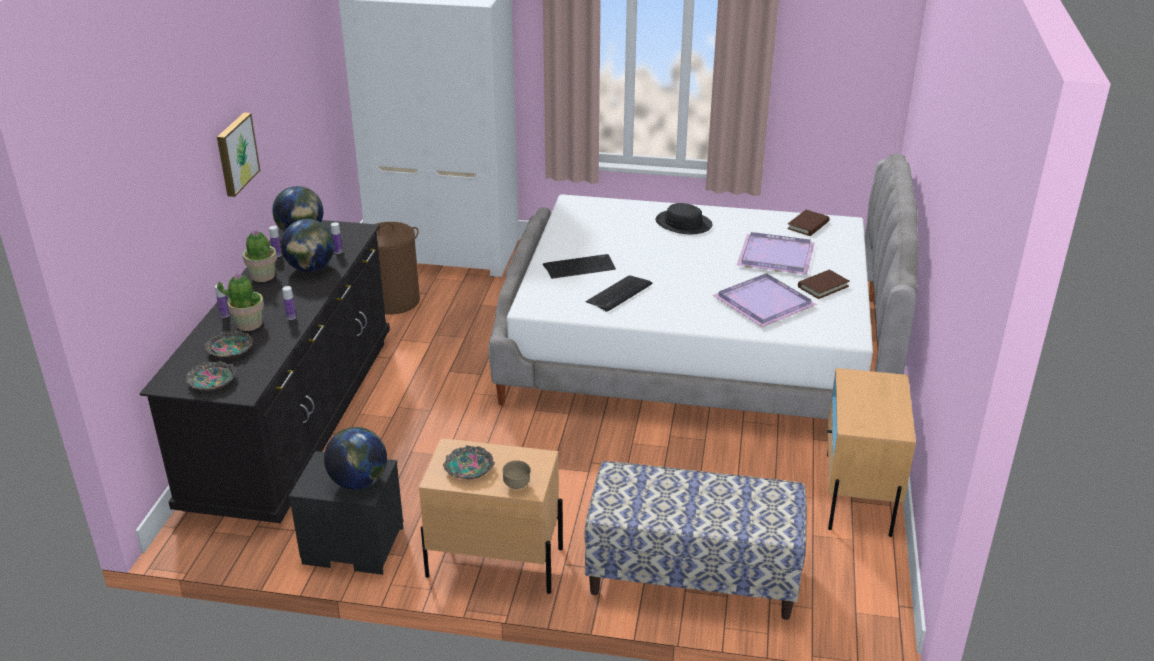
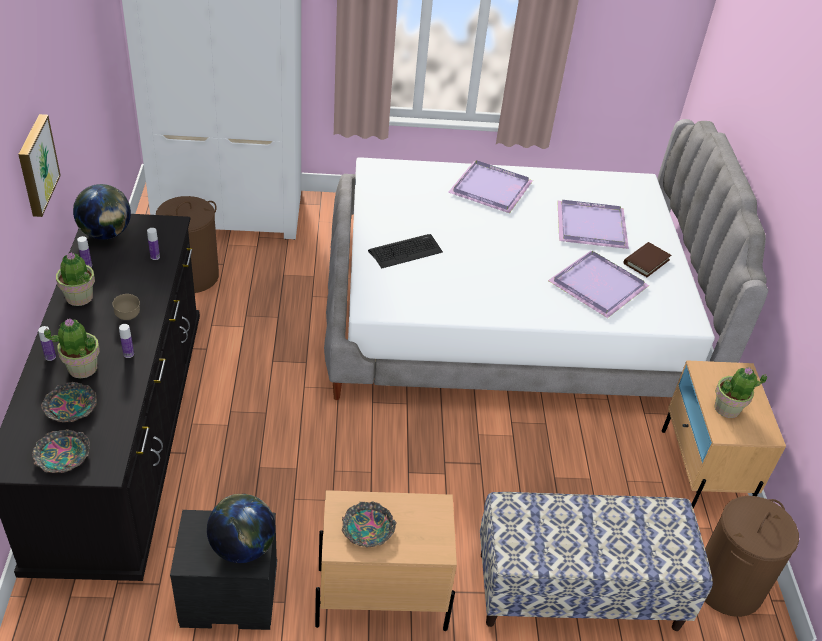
camera: 15 degrees left, 10 degrees up
(311, 268) = (131, 283): globe -> none
(517, 486) = (424, 547): brown bowl -> brown bowl (128, 317)
(619, 294) = (455, 284): keyboard -> none
(683, 223) = (491, 190): black hat -> purple tray
(808, 225) = (609, 186): brown book -> none
(853, 589) = (727, 586): none -> brown laundry basket
(864, 408) = (727, 408): none -> potted plant

